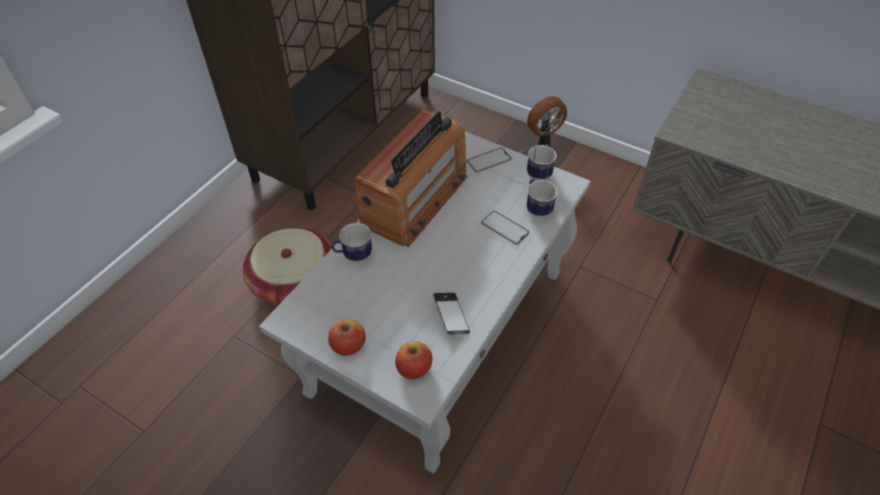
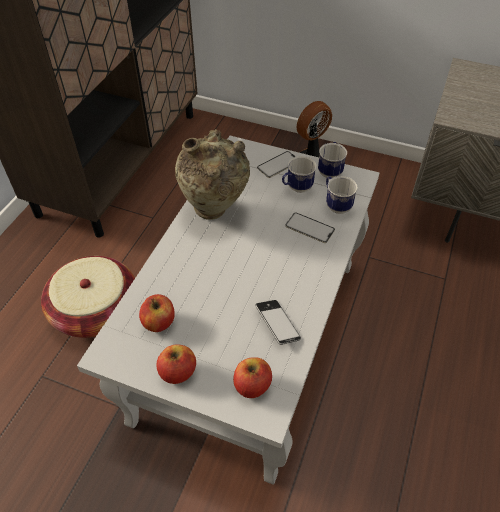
camera: 10 degrees left, 0 degrees up
(340, 297) = (159, 322): none -> apple
(353, 256) = (164, 277): mug -> mug (296, 188)
(415, 199) = (215, 211): radio -> beige vase

